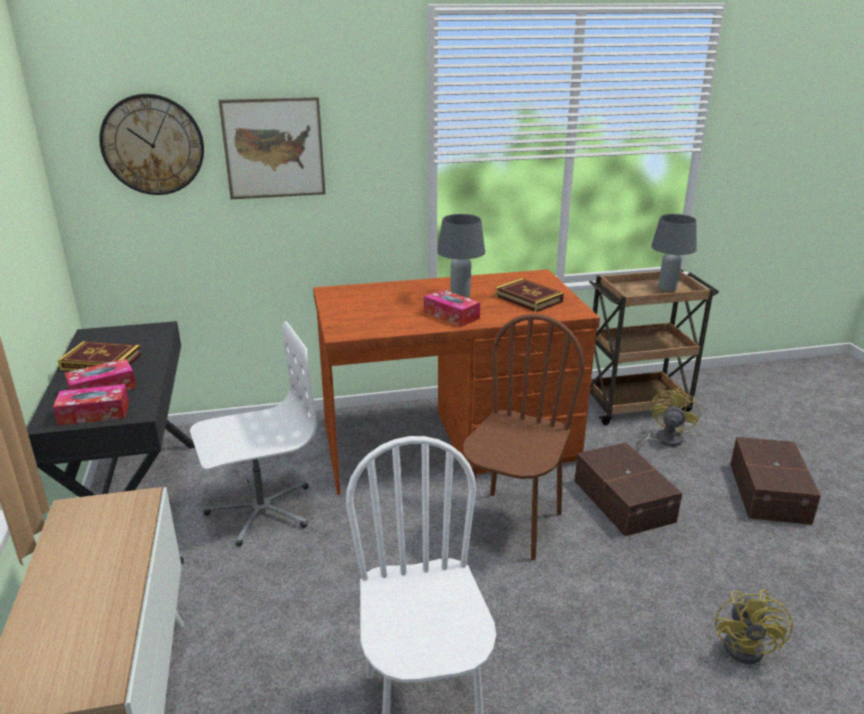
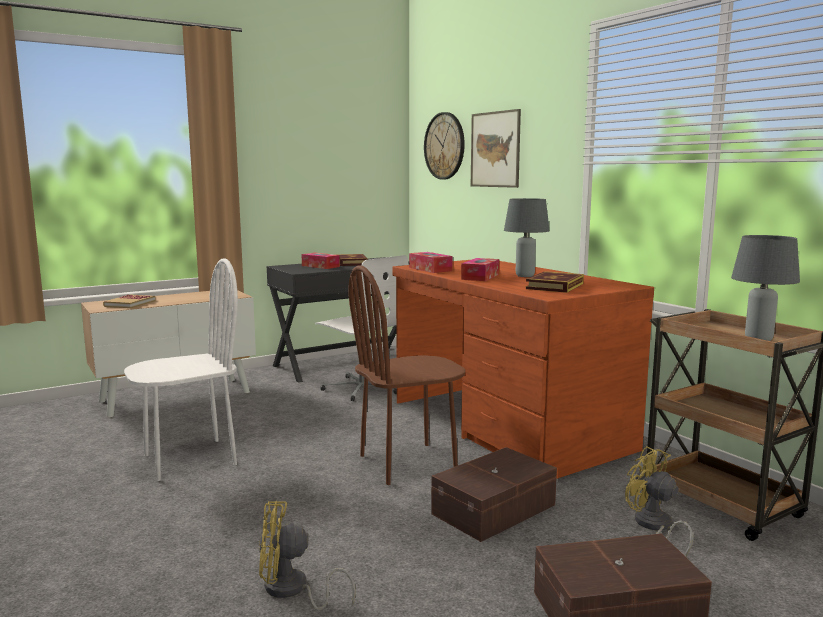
camera: 70 degrees right, 15 degrees down
(75, 640) = (130, 303): none -> book
(94, 413) = (293, 268): tissue box -> tissue box (430, 269)
(512, 525) = (408, 463): brown chair -> brown chair turned 150 degrees clockwise
(663, 441) = (654, 526): yellow fan -> yellow fan turned 135 degrees counterclockwise

